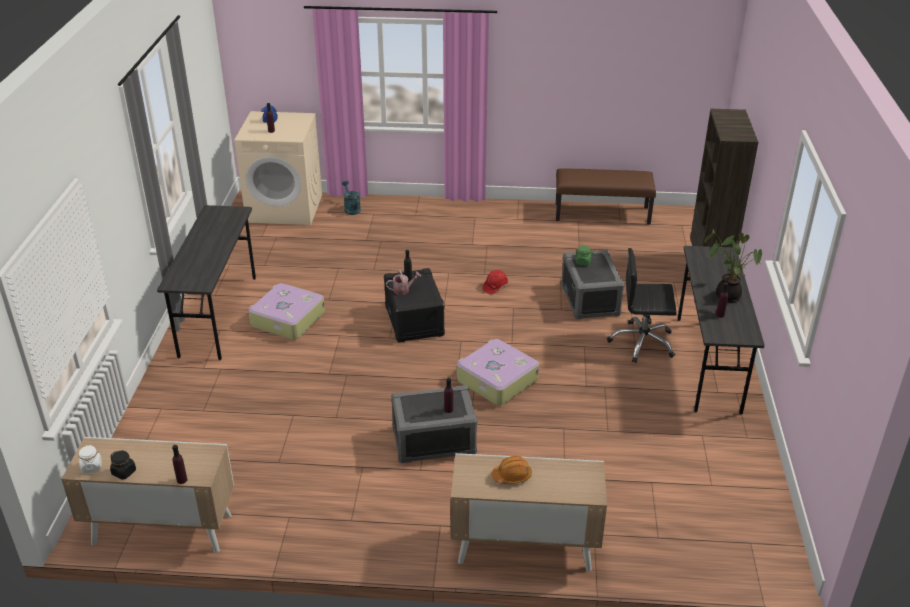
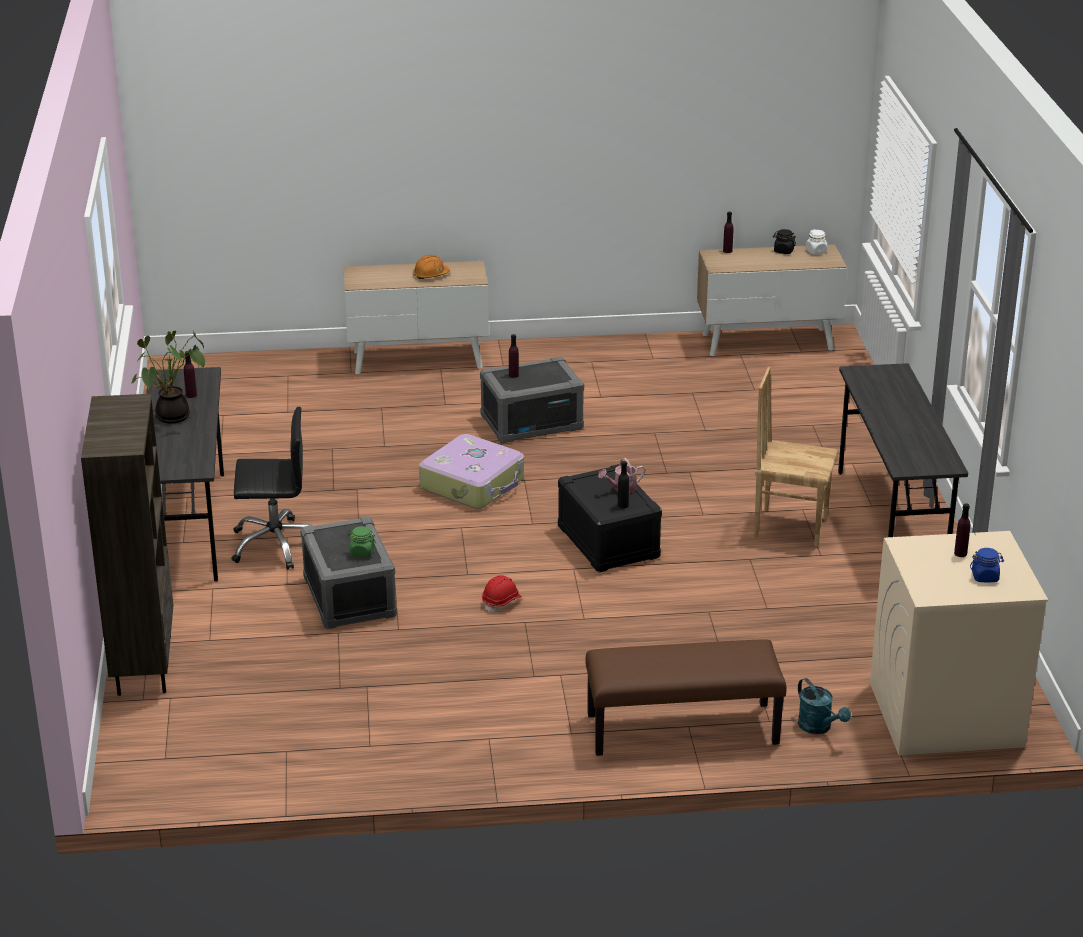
camera: 170 degrees right, 5 degrees down
(287, 319) = (790, 526): suitcase -> brown chair
(602, 214) = (320, 769): brown bench -> brown bench (682, 730)

